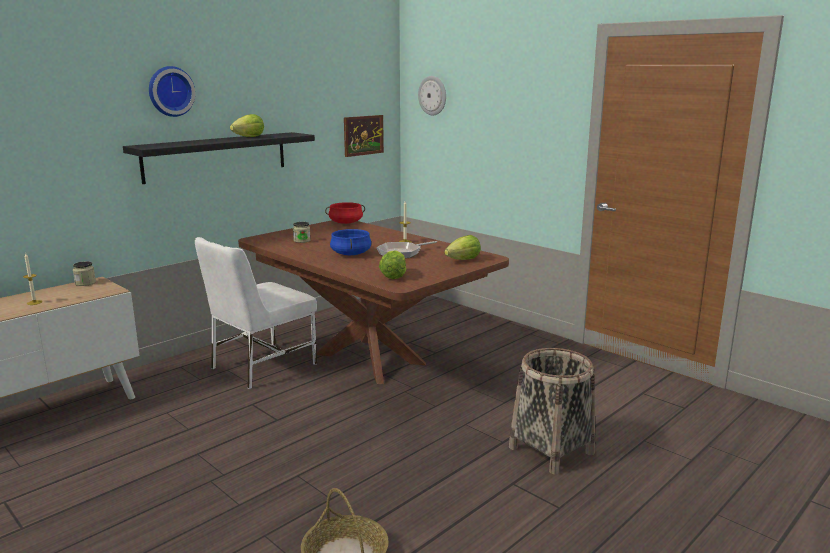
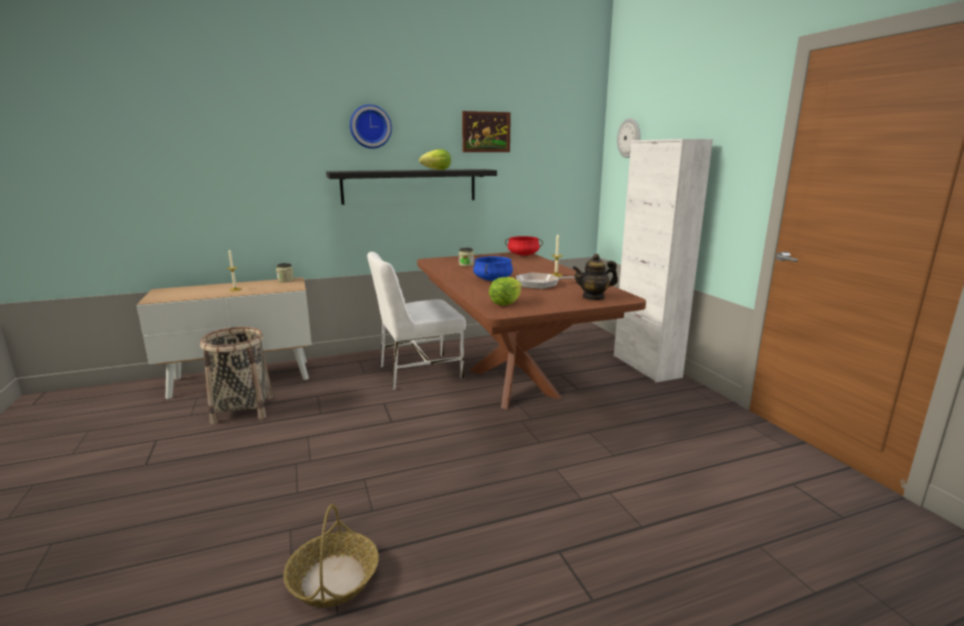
camera: 25 degrees right, 0 degrees up
(363, 135) = (559, 176): picture -> picture (486, 132)
(463, 260) = (593, 297): lettuce -> teapot
(480, 321) = (646, 366): none -> white cabinet
(551, 450) = (630, 524): basket -> basket (243, 409)

